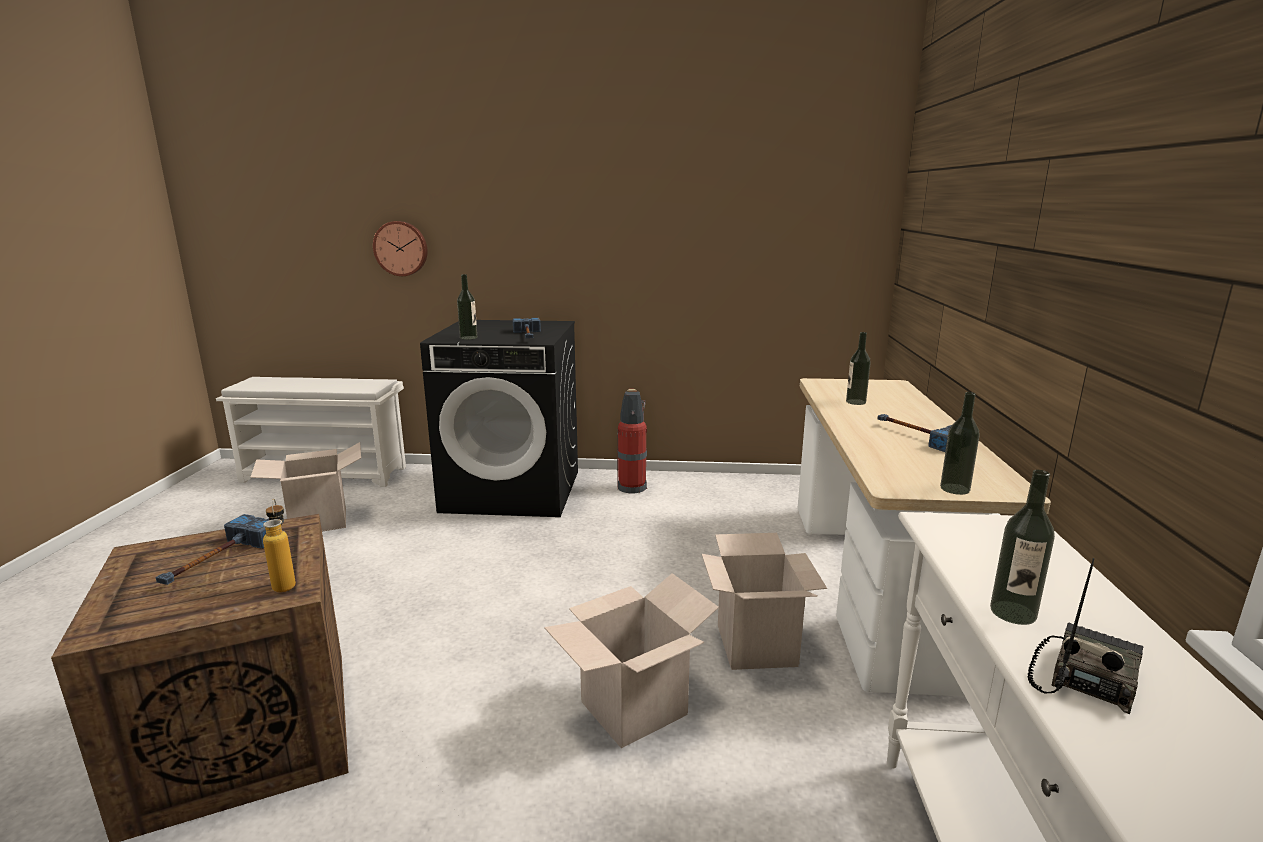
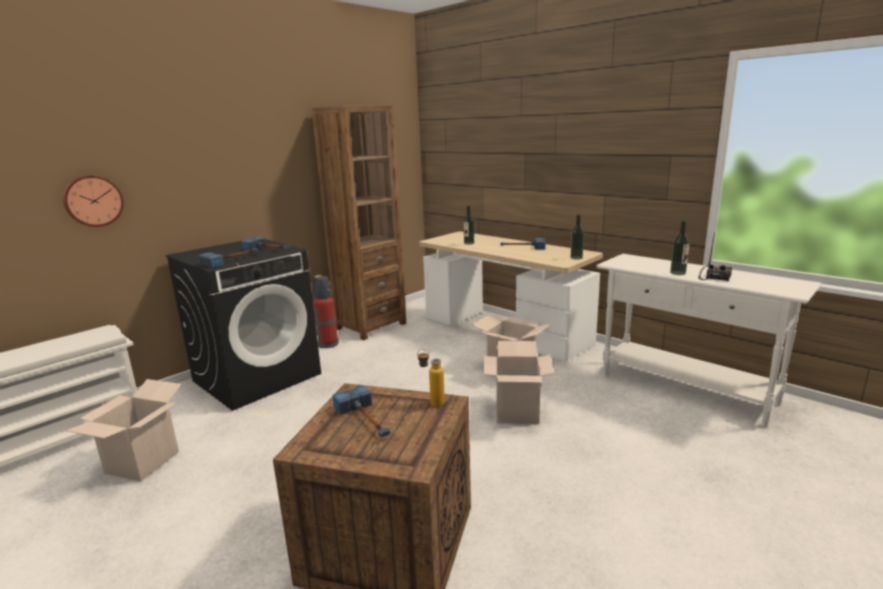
camera: 50 degrees left, 0 degrees up
(468, 338) = (232, 260): bottle -> hammer
(714, 487) = (370, 326): none -> brown bookcase
(1083, 677) = (715, 277): radio -> radio turned 45 degrees clockwise

